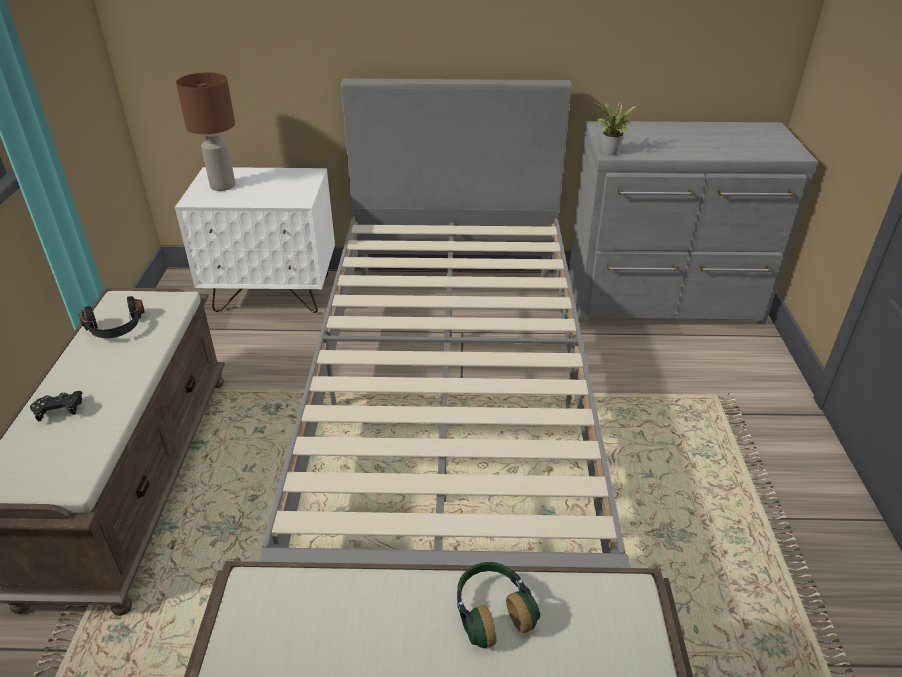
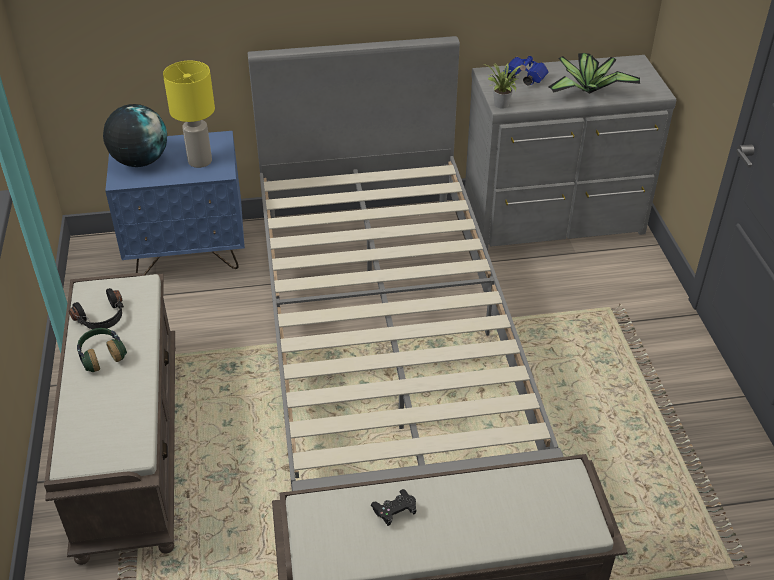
camera: 10 degrees left, 5 degrees up
(60, 411) = (93, 398): black game controller -> black game controller (394, 511)
(222, 185) = (140, 161): brown table lamp -> globe
(273, 294) = (188, 253): white nightstand -> blue nightstand
(281, 191) = (199, 162): none -> yellow table lamp
(492, 612) = (478, 498): headphones -> headphones (101, 355)
(639, 132) = (523, 78): none -> blue binoculars
(712, 147) = (587, 90): none -> potted plant

